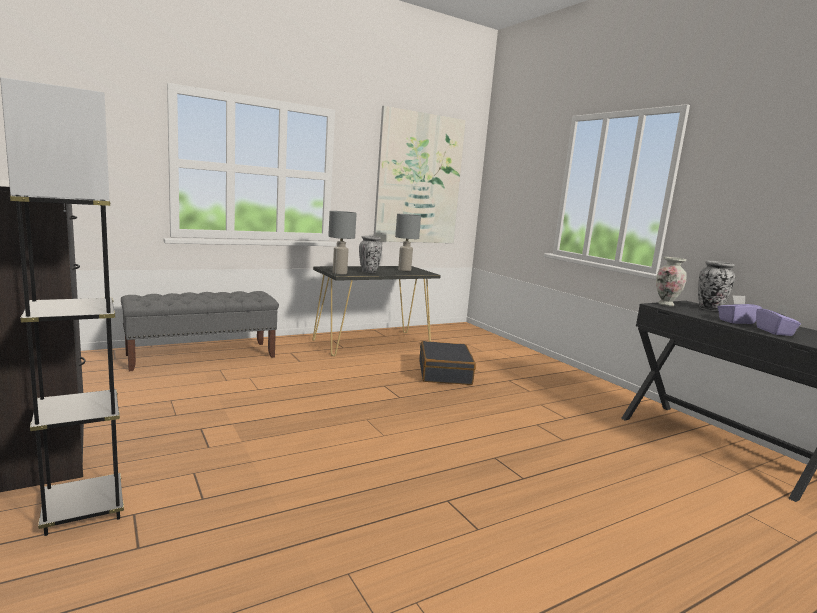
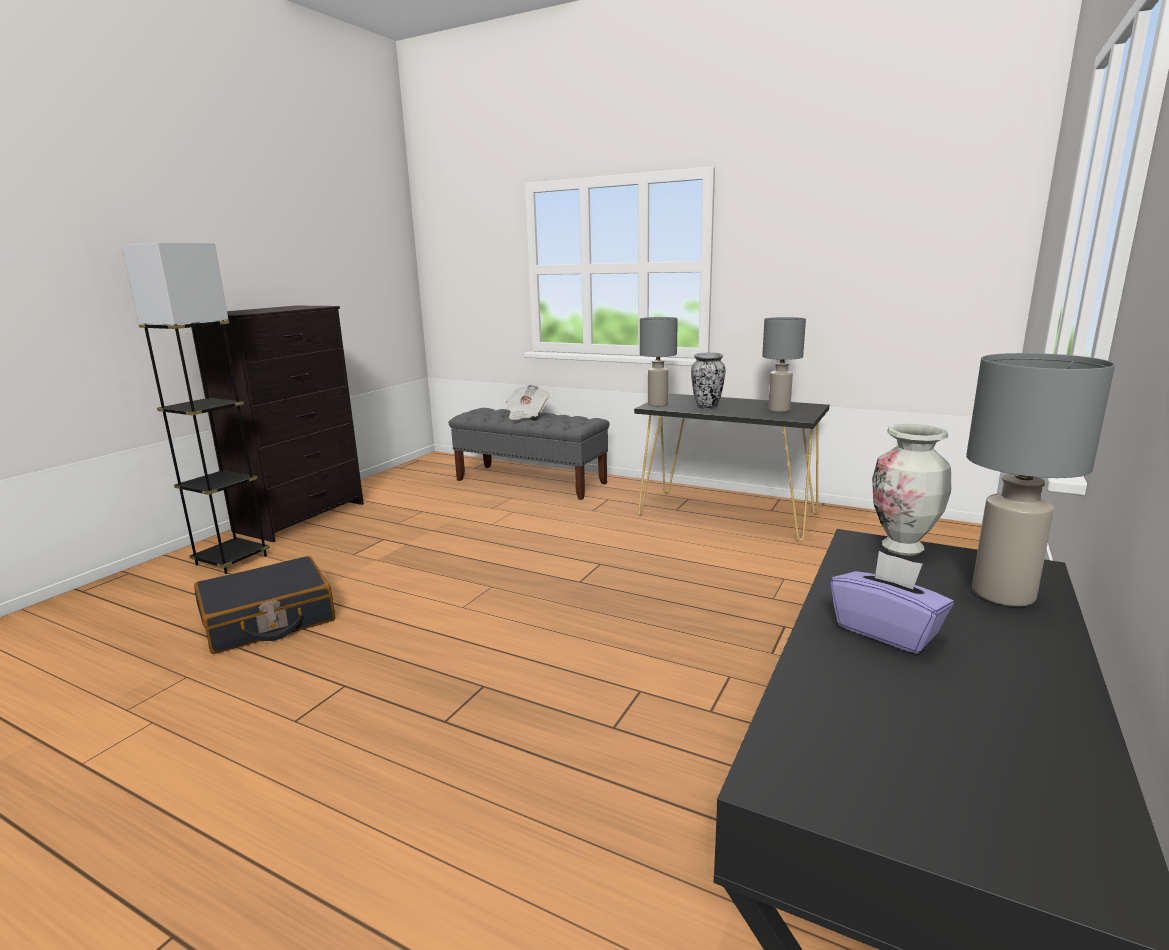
camera: 60 degrees right, 5 degrees up
(197, 295) = (526, 415): none -> newspaper
(419, 179) = (871, 253): picture -> none
(445, 373) = (714, 579): black suitcase -> black suitcase (268, 620)
(710, 309) = (1001, 594): vase -> grey table lamp
(774, 332) = (859, 687): purple tissue box -> none

